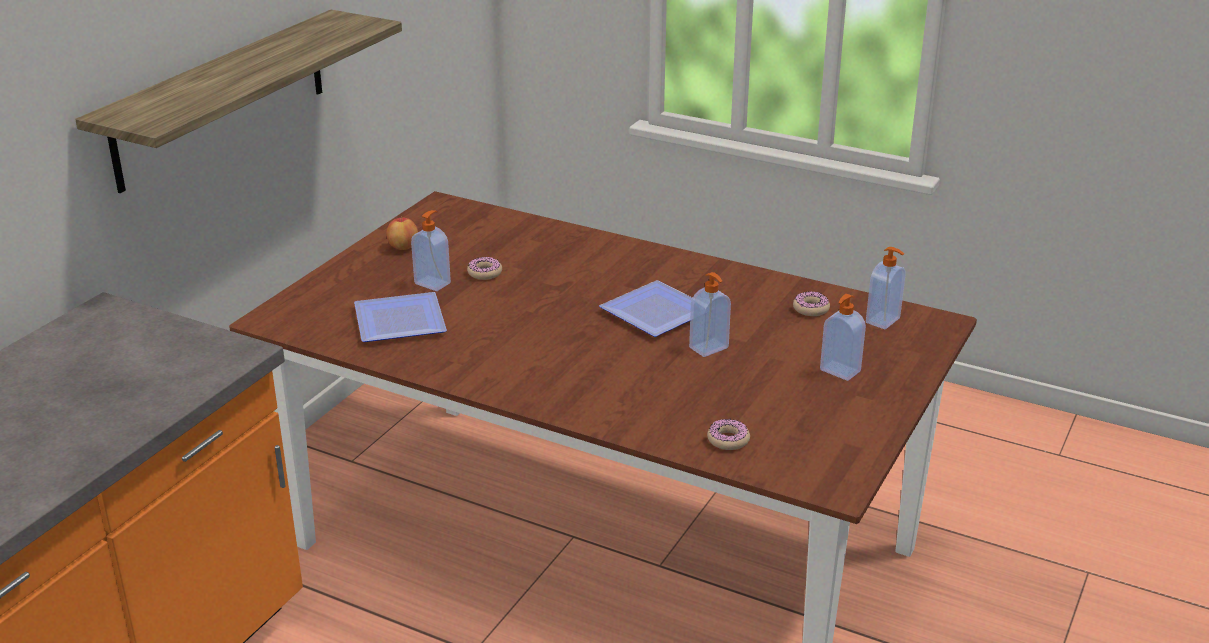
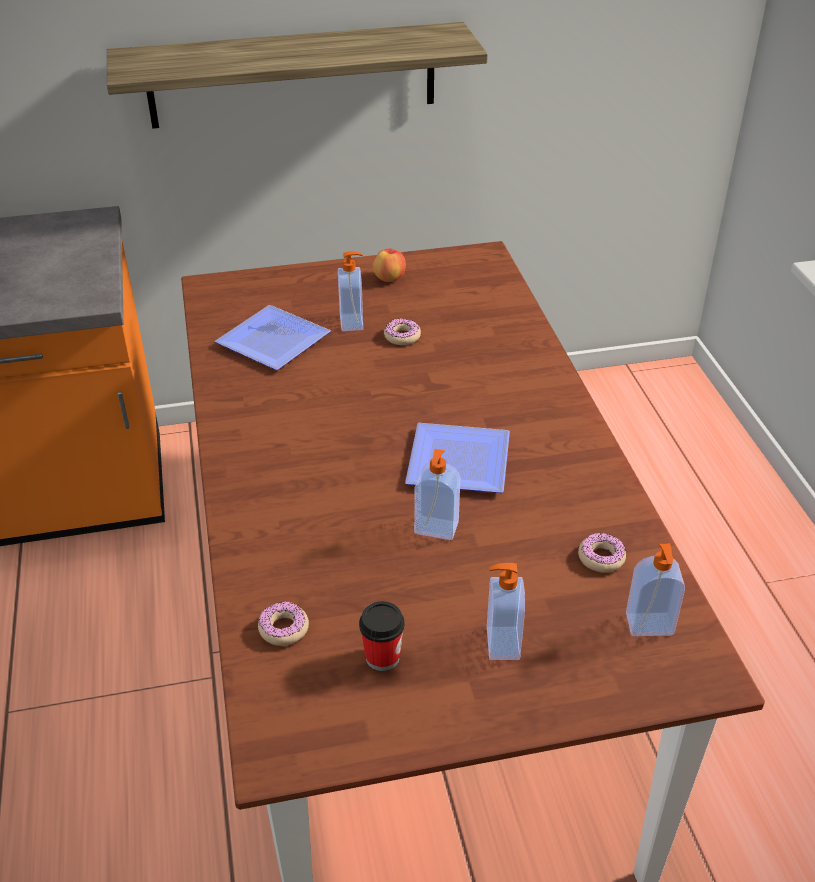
camera: 50 degrees right, 10 degrees up
(800, 415) = (382, 657): none -> cup

